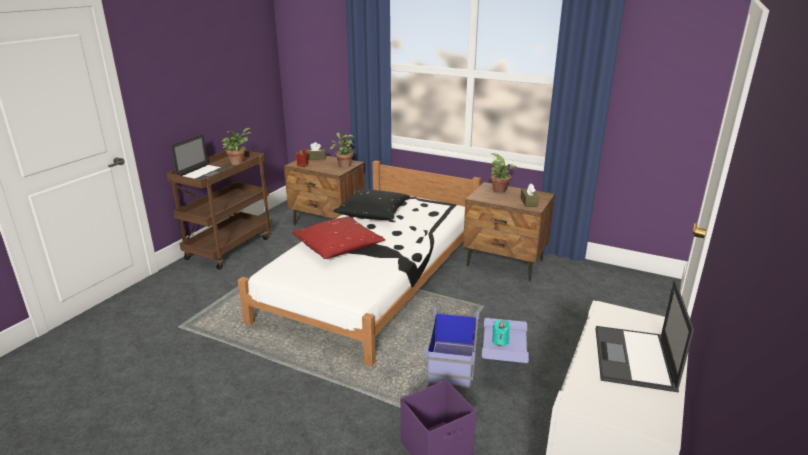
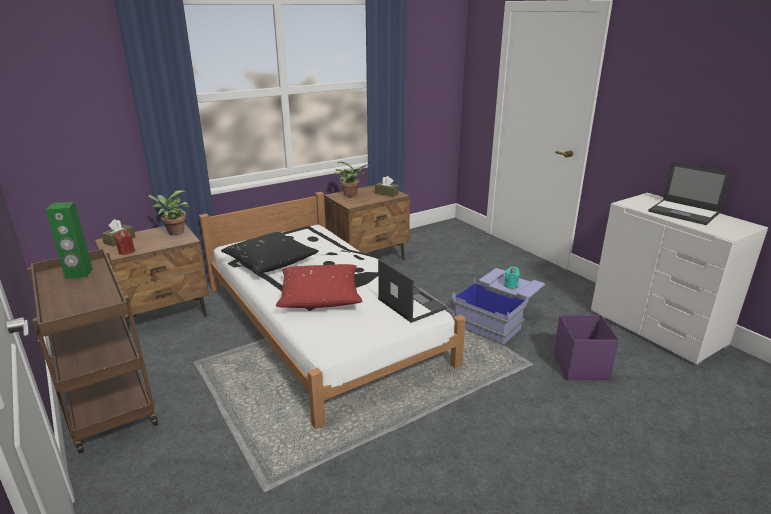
camera: 60 degrees left, 0 degrees up
(205, 174) = (81, 302): laptop -> laptop (410, 303)
(238, 162) = (79, 273): potted plant -> green speaker

